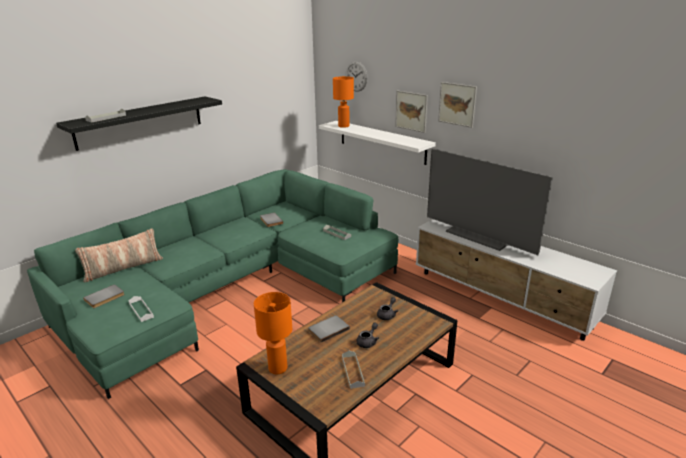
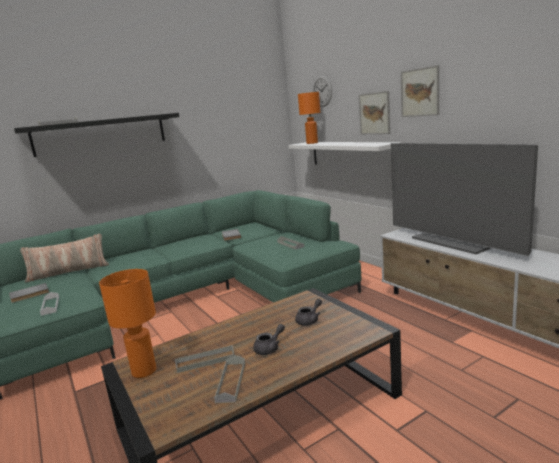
camera: 15 degrees right, 10 degrees down
(322, 356) = (205, 361): none -> grey tray
(328, 329) = (229, 332): grey book -> none

